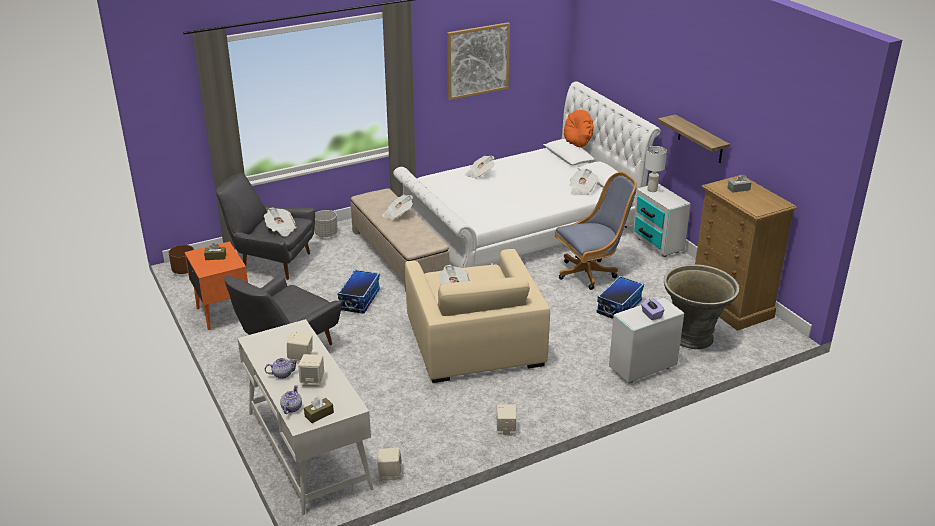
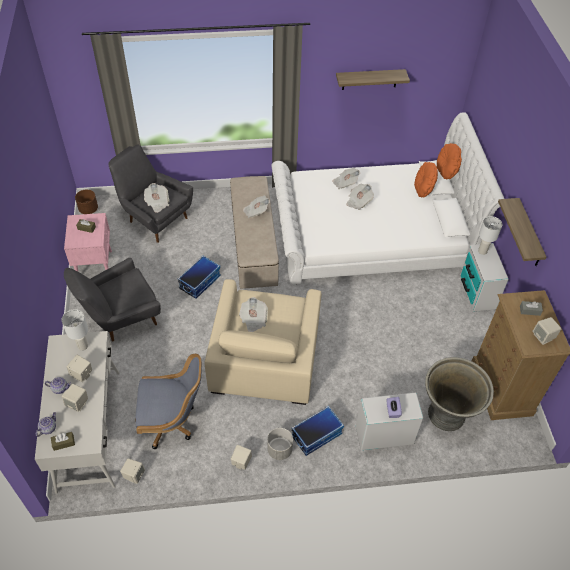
camera: 20 degrees right, 20 degrees up
(222, 313) = (95, 264): orange nightstand -> pink nightstand
(285, 337) = (82, 346): none -> white table lamp
(326, 234) = (210, 199): grey planter -> grey planter (280, 450)
(477, 60) = (369, 79): picture -> shelf
(561, 165) = (423, 190): none -> orange pillow
(581, 190) = (423, 228): newspaper -> newspaper (358, 202)
(591, 273) = (400, 310): blue office chair -> blue office chair (172, 422)
(618, 307) = (402, 358): storage box -> storage box (316, 435)
(764, 202) = (543, 337): none -> beige speaker

